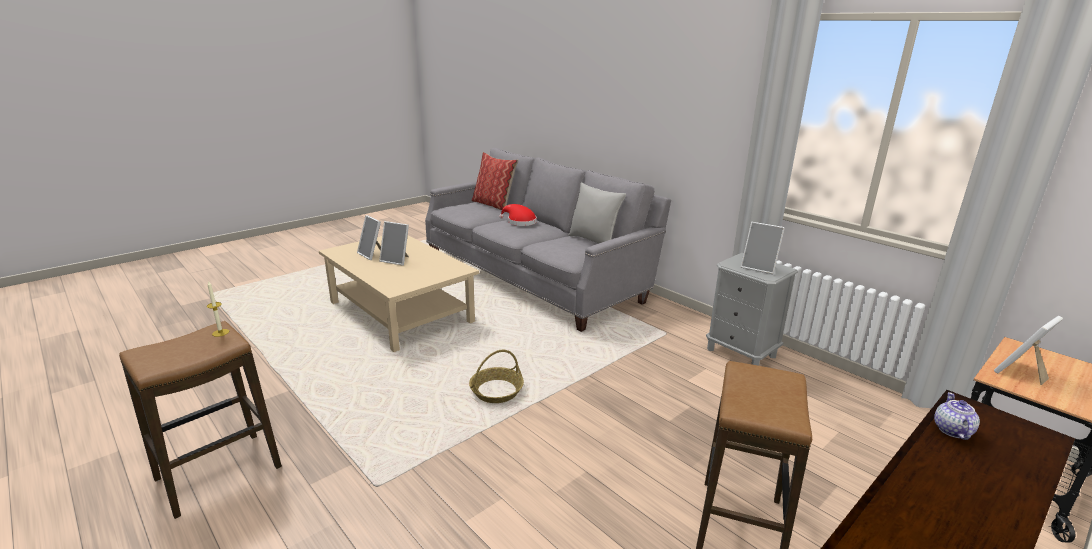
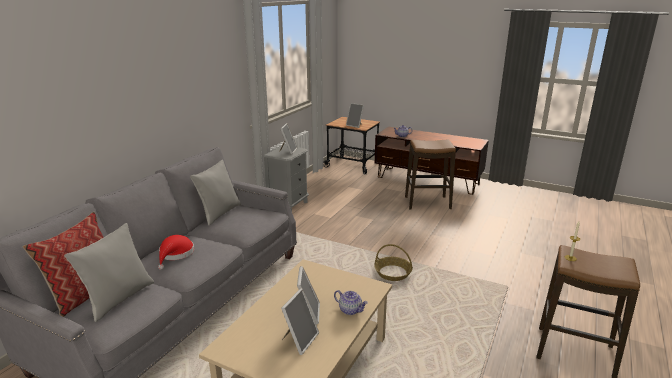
camera: 110 degrees left, 0 degrees up
(379, 274) = (350, 310): none -> teapot
(474, 209) = (119, 298): none -> grey pillow

